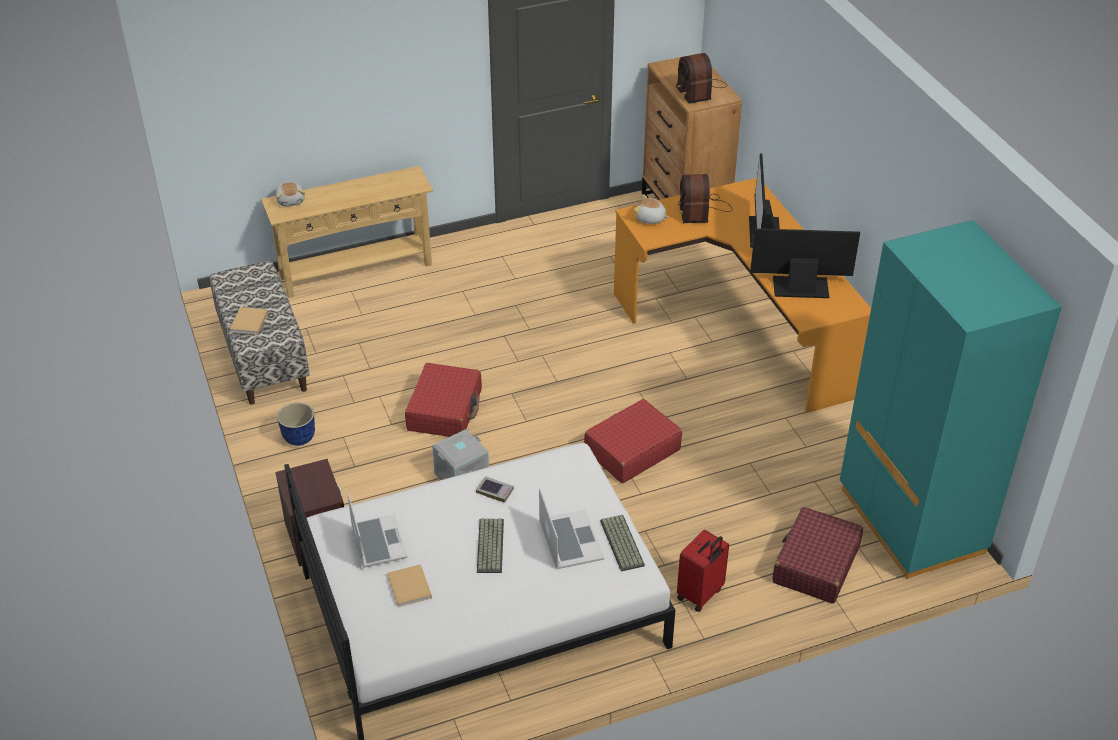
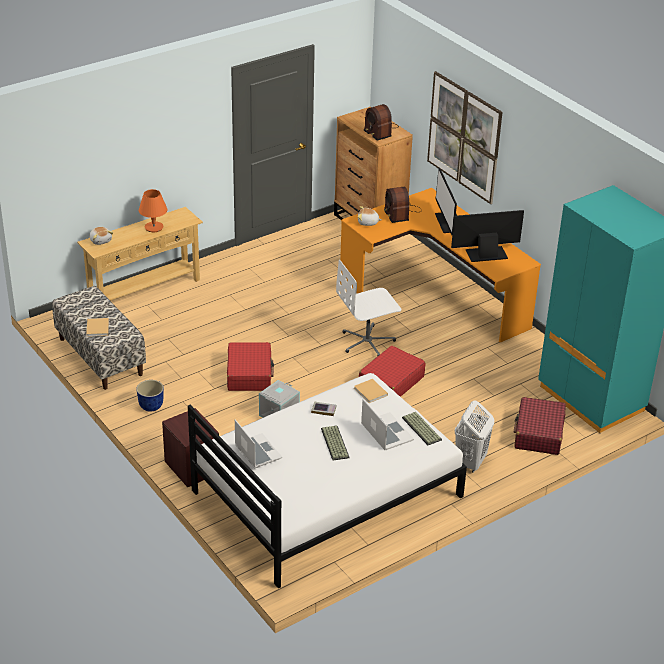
camera: 15 degrees left, 5 degrees down
(366, 190) = (154, 227): none -> orange table lamp
(409, 588) = (291, 476): beige book -> beige book (371, 392)
(621, 385) = (367, 342): none -> white office chair
(700, 594) = (470, 462): red suitcase -> white laundry basket
(800, 113) = (464, 137): none -> picture

